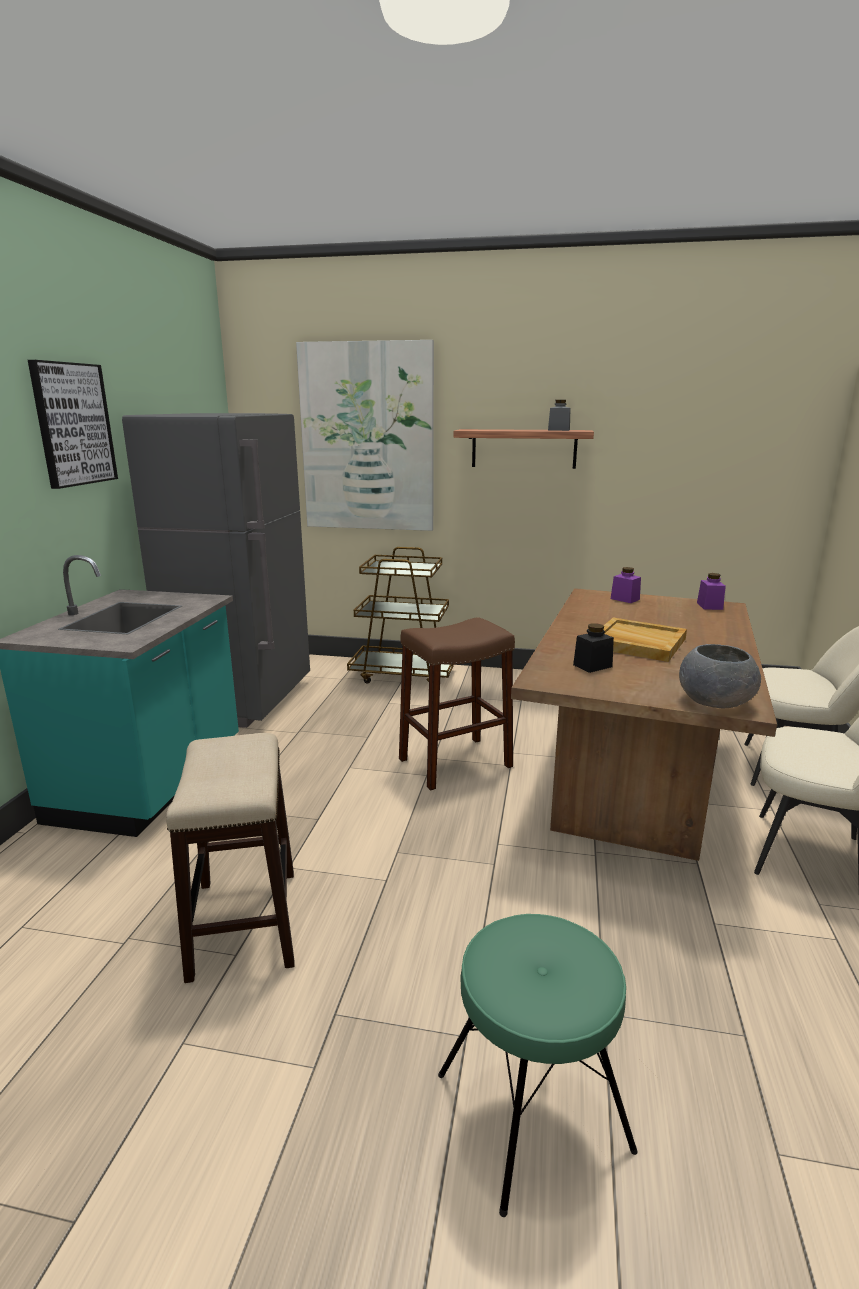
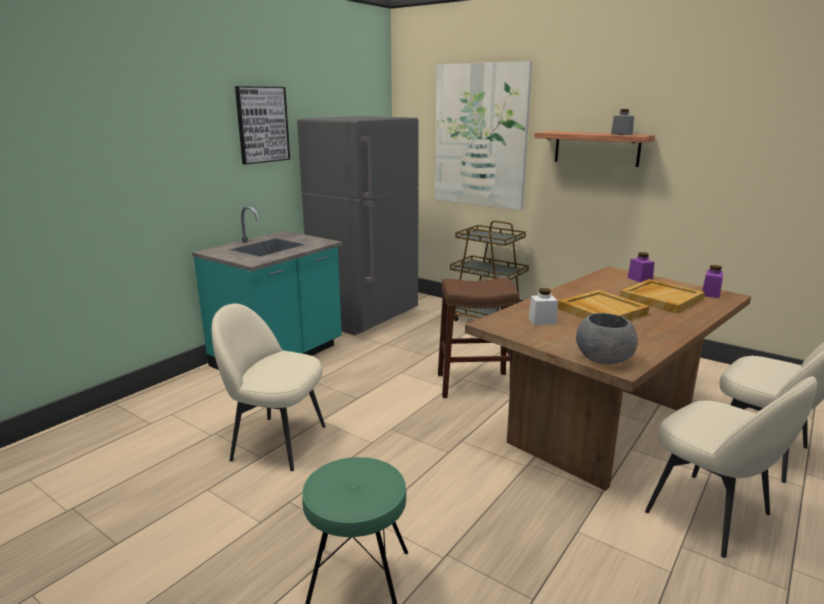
camera: 25 degrees right, 0 degrees up
(244, 921) = (276, 442): stool -> beige chair
(592, 666) = (542, 321): black jar -> white jar
(673, 618) = (661, 298): none -> beige tray

